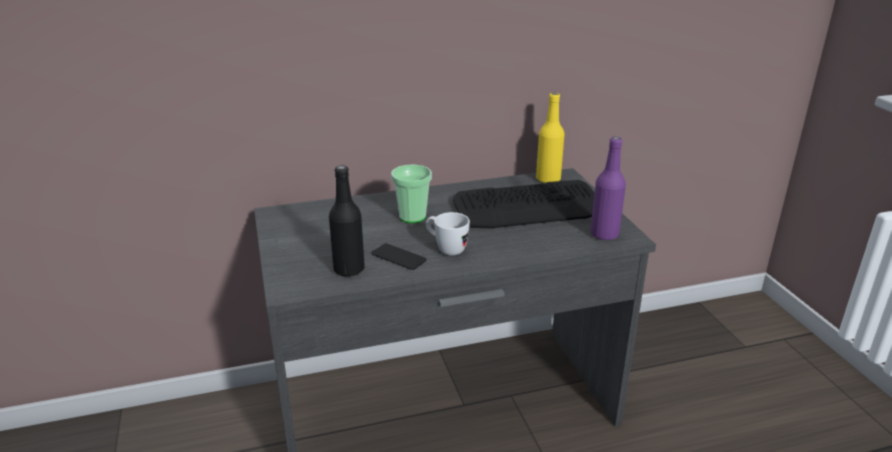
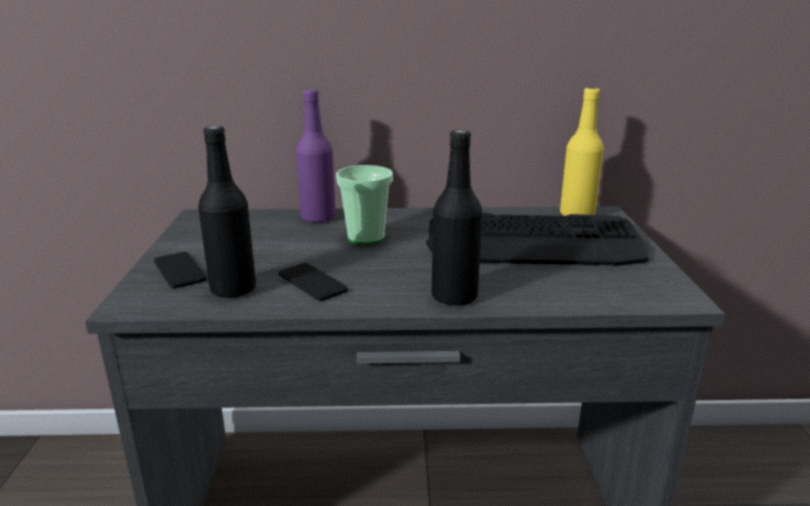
camera: 15 degrees right, 5 degrees down
(299, 261) = (179, 270): none -> phone
(446, 249) = (385, 280): white mug -> none
(496, 255) = (454, 297): none -> black bottle
(604, 234) = (639, 289): purple bottle -> purple bottle (318, 218)

